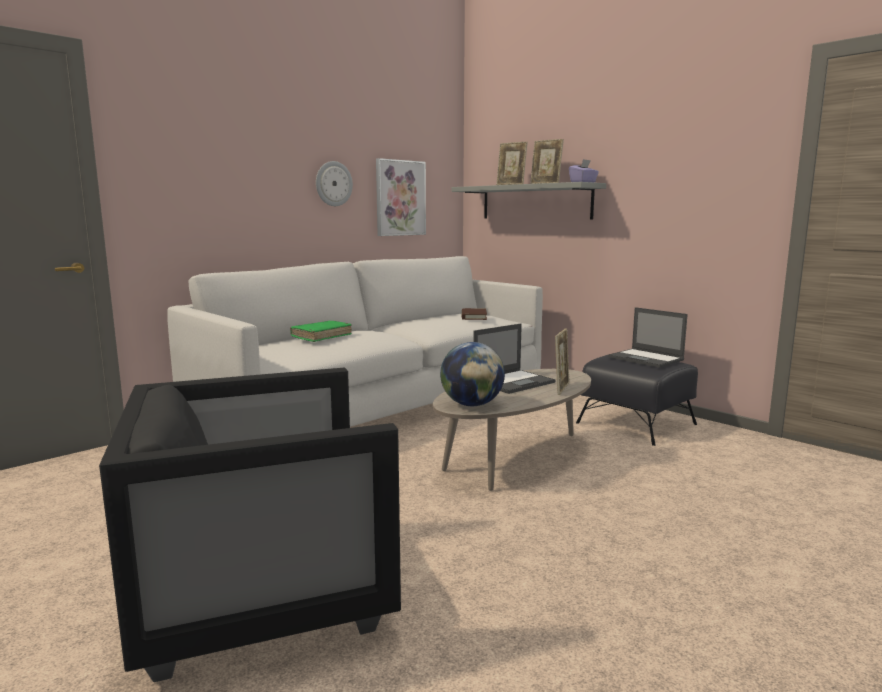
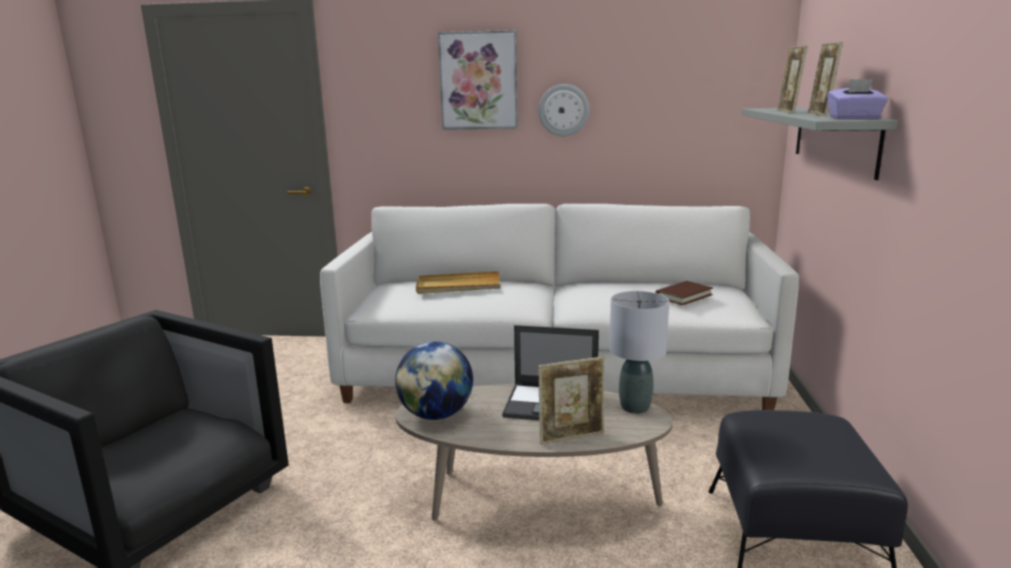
camera: 50 degrees right, 5 degrees up
(321, 337) = (458, 286): green book -> beige tray
(400, 198) = (665, 124): picture -> picture (478, 81)
(551, 371) = (634, 407): none -> grey table lamp
(646, 358) = (816, 442): laptop -> none

